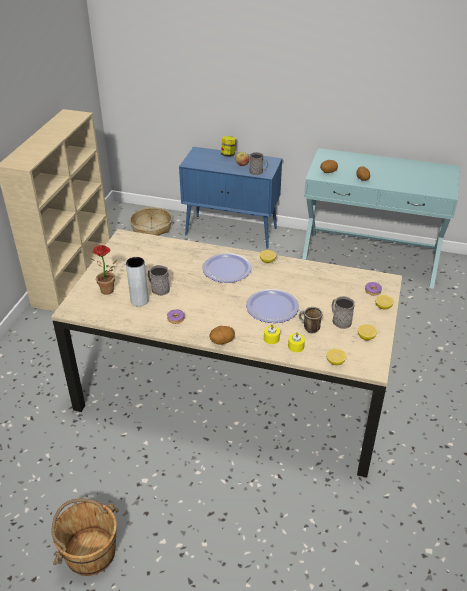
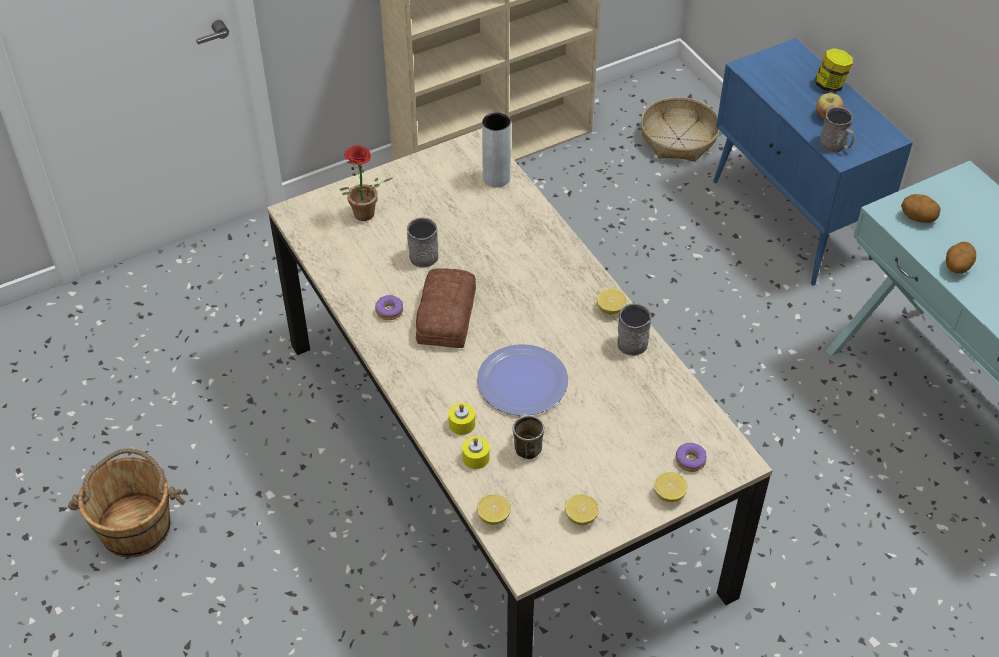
camera: 45 degrees right, 10 degrees up
(139, 301) = (381, 255): grey vase -> grey vase (496, 178)
(203, 305) = (444, 316): none -> bread
(222, 341) = (401, 382): potato -> none
(226, 269) = (541, 283): plate -> none
(340, 320) = (581, 467): grey mug -> grey mug (632, 339)

